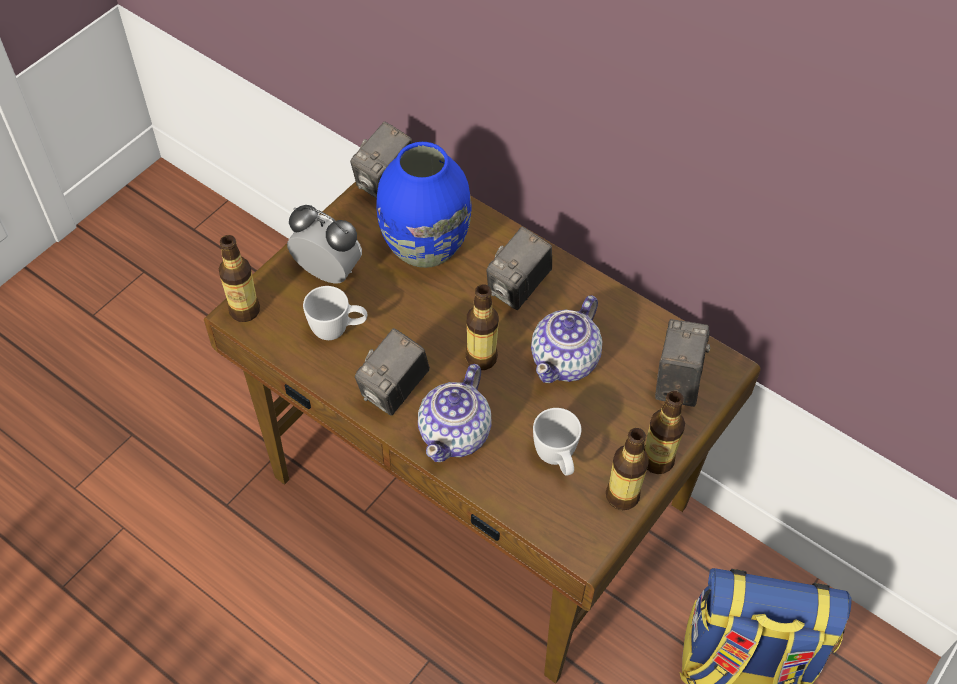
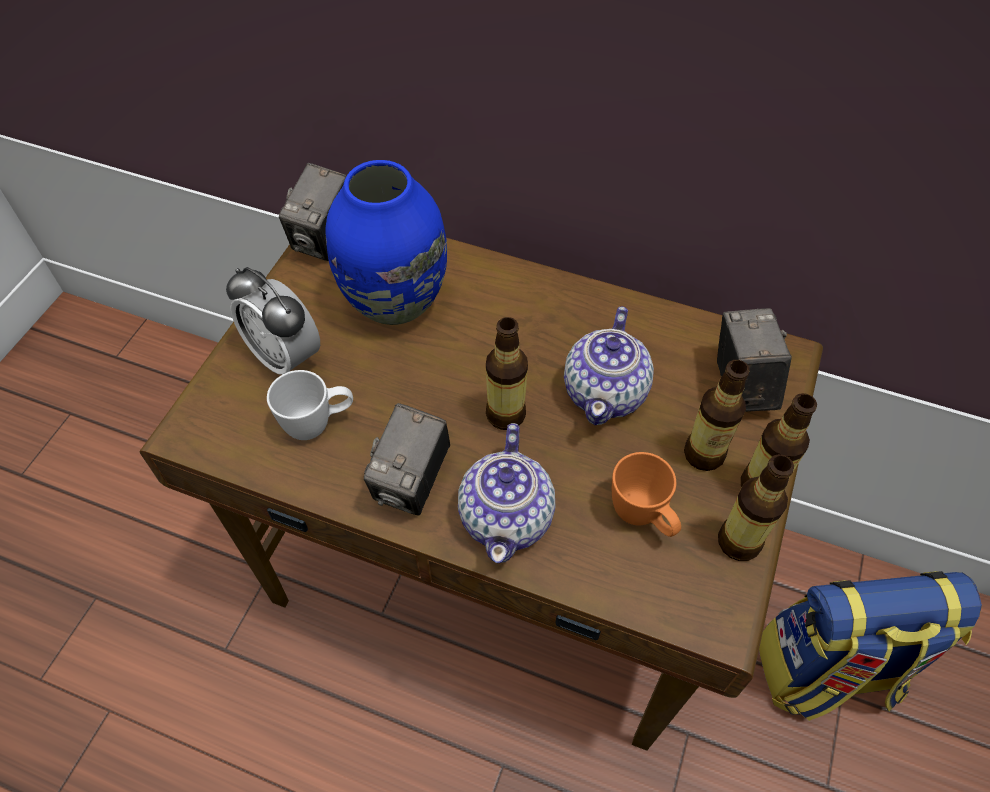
camera: 15 degrees left, 0 degrees up
(245, 310) = (191, 428): bottle -> bottle (704, 454)
(328, 272) = (285, 357): alarm clock -> alarm clock turned 150 degrees counterclockwise
(518, 288) = (520, 322): camera -> none
(557, 460) = (643, 517): white mug -> orange mug

